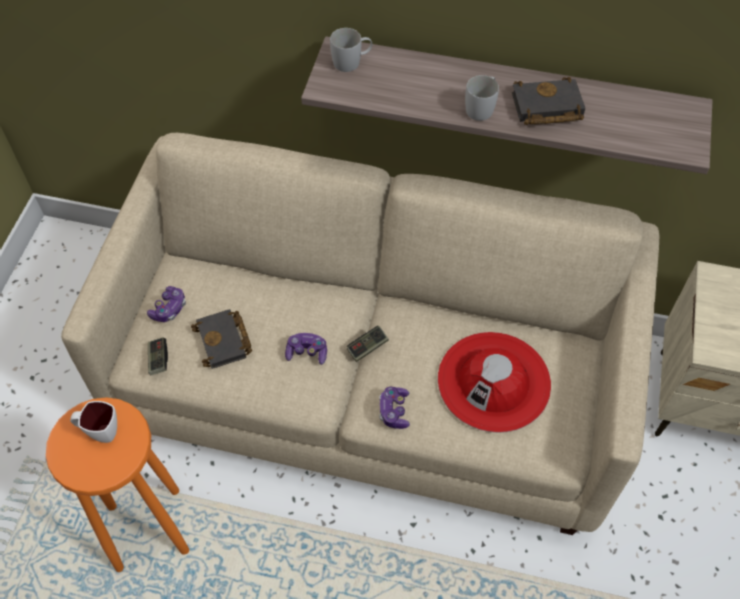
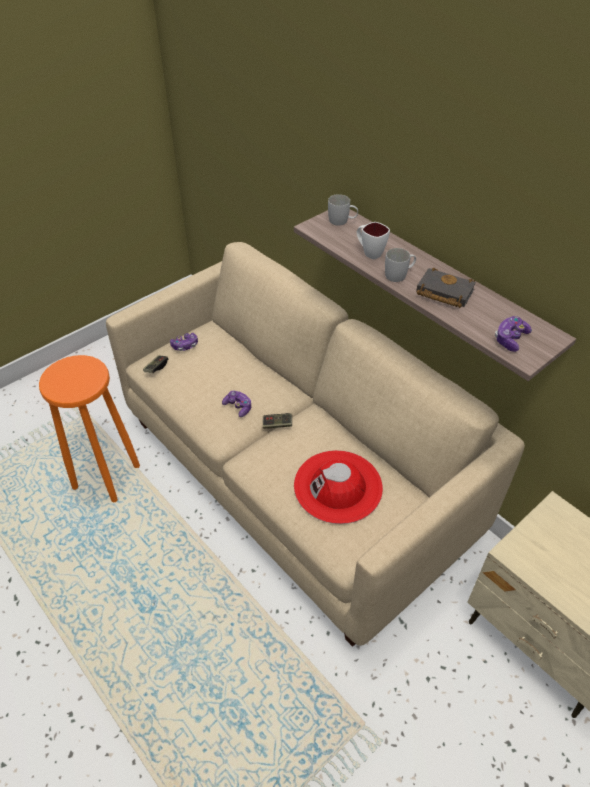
camera: 35 degrees right, 10 degrees down
(100, 432) = (79, 373): white mug -> white mug (369, 252)
(225, 342) = (198, 377): black book -> none
(394, 411) = (260, 467): game controller -> game controller (510, 339)

